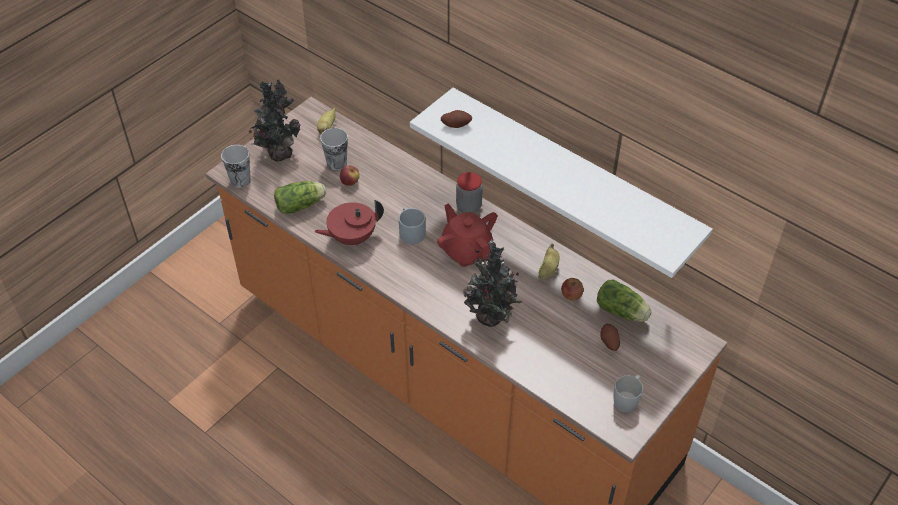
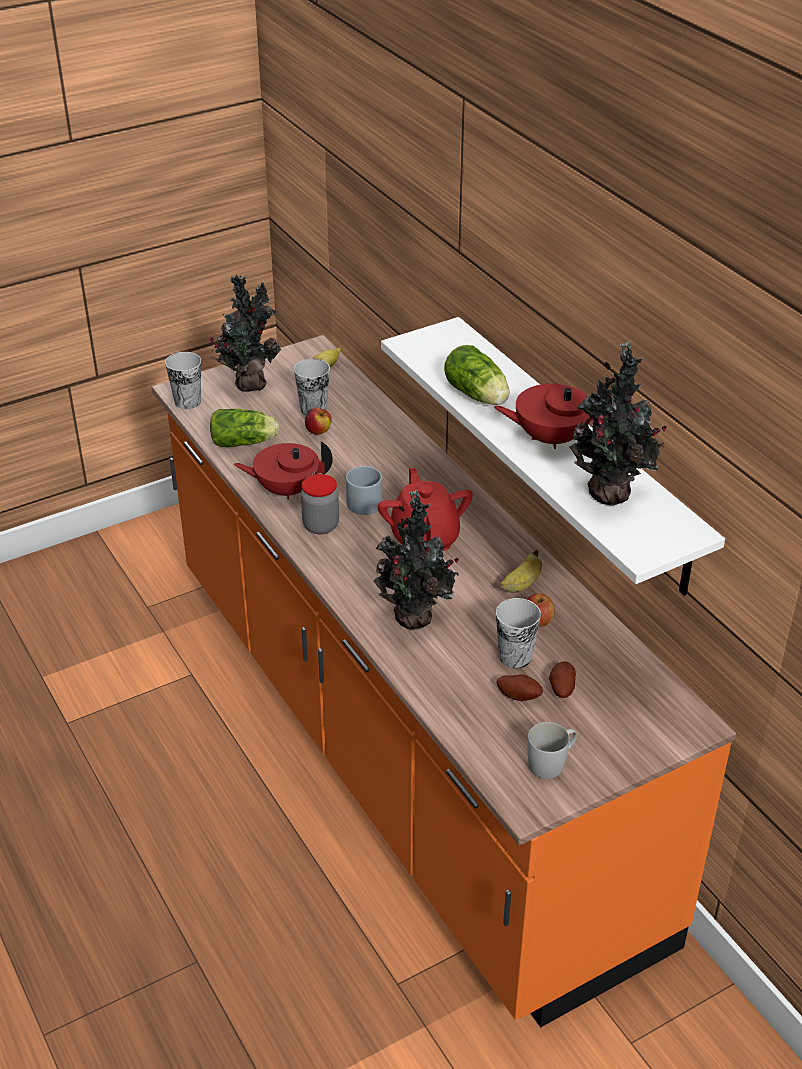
camera: 20 degrees right, 10 degrees down
(456, 124) = (438, 354): potato -> potato (519, 695)
(469, 206) = (455, 490): jar -> jar (321, 525)
(566, 177) = (550, 438): none -> red teapot
(569, 327) = (515, 657): none -> cup
(622, 312) = (600, 658): lettuce -> lettuce (478, 396)
(628, 215) = (611, 496): none -> potted plant

